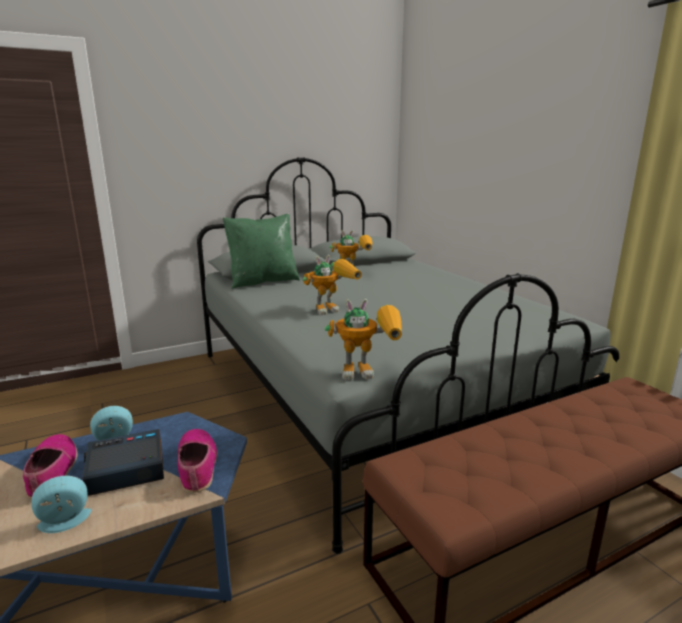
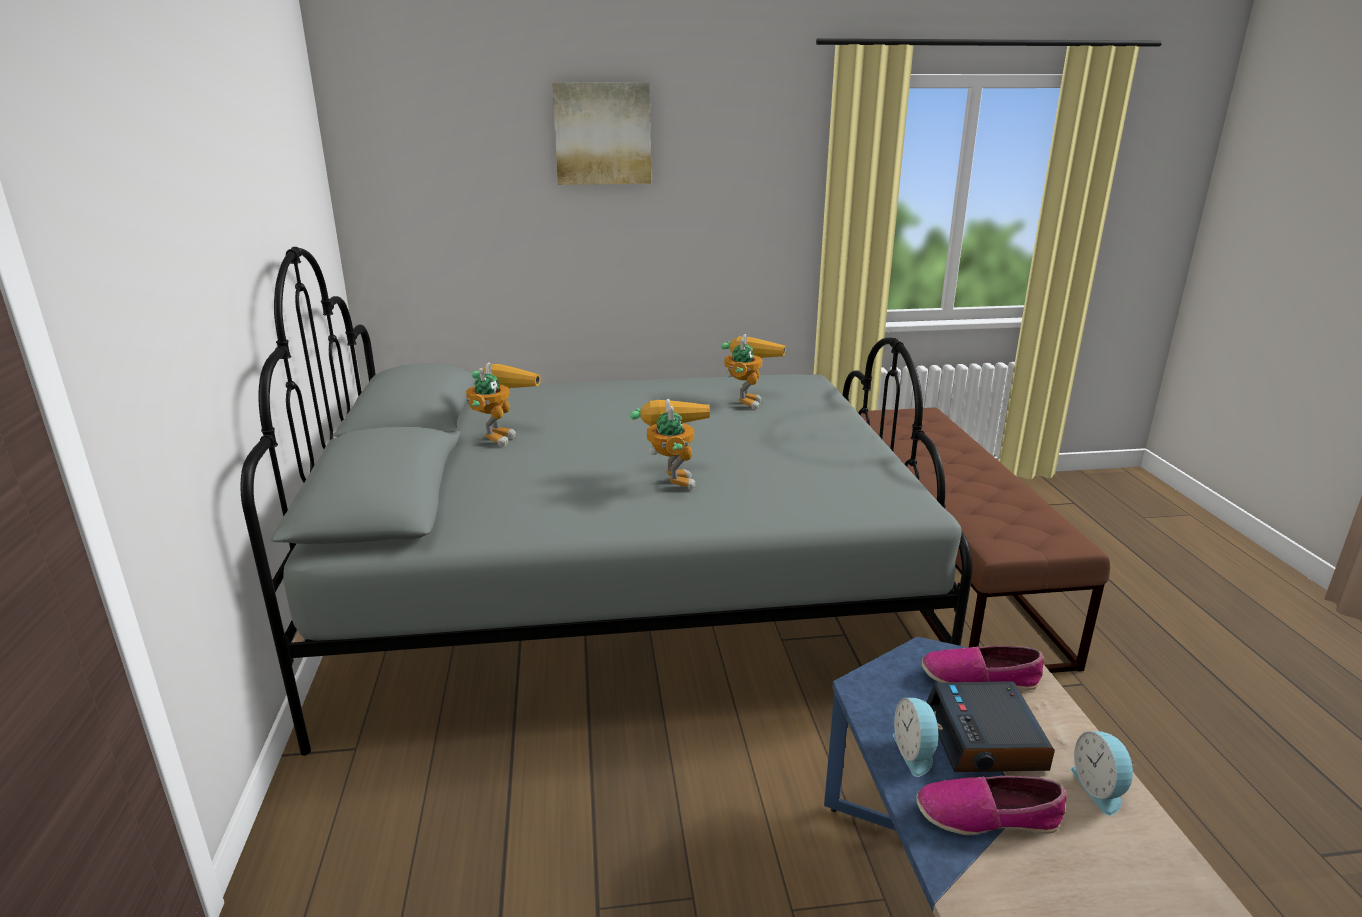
camera: 70 degrees left, 5 degrees up
(263, 281) = (459, 510): green pillow -> none
(369, 371) = (904, 493): toy robot -> toy robot (746, 400)
(504, 108) = (602, 133): none -> picture

